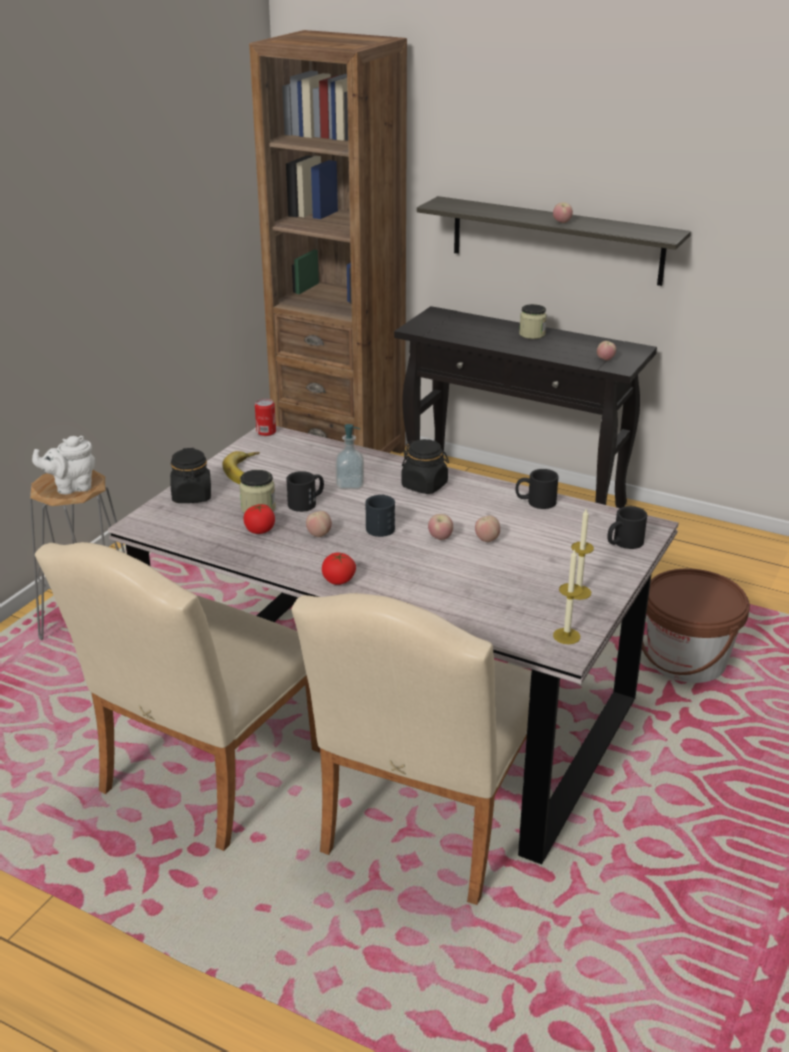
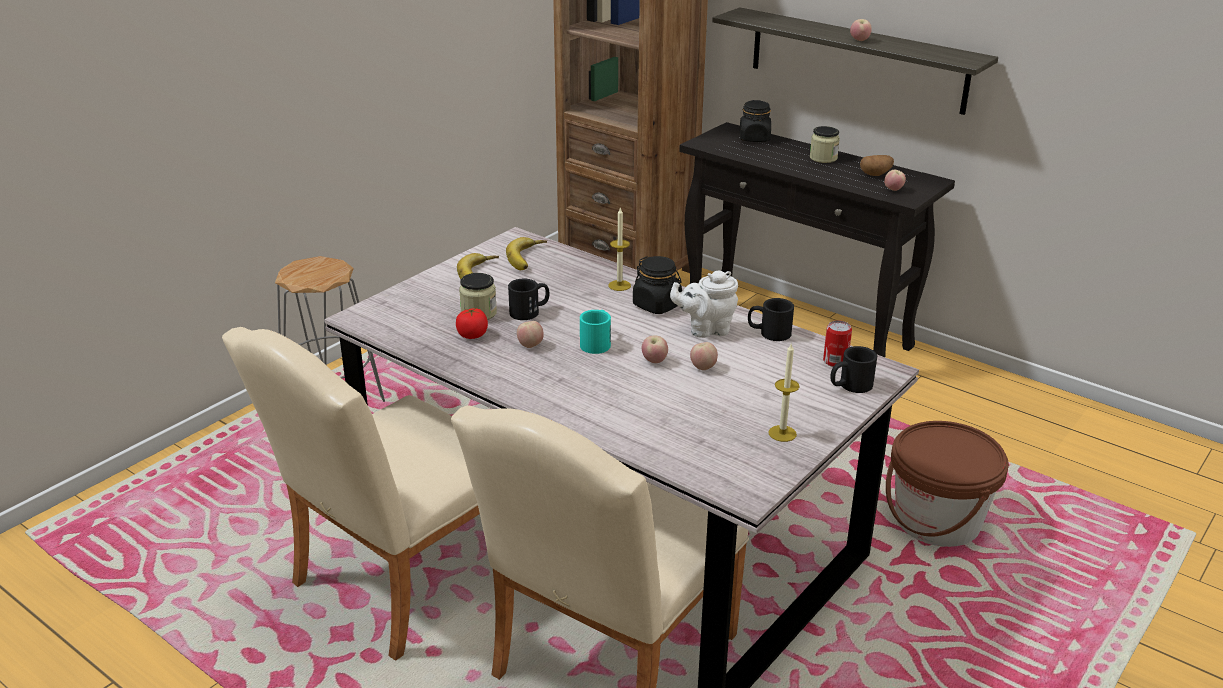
camera: 10 degrees right, 0 degrees up
(71, 487) = (316, 276): white teapot -> white teapot (706, 329)
(192, 496) = (417, 294): black jar -> black jar (754, 138)
(266, 432) = (515, 236): can -> can (835, 361)
(287, 451) = (529, 258): none -> banana
(338, 580) = (533, 394): tomato -> none
(350, 484) = (580, 297): soap dispenser -> none
(381, 525) = (597, 342): black mug -> turquoise mug
(566, 636) = (753, 479): candle -> candle (619, 285)
(584, 346) = (875, 174): none -> potato

